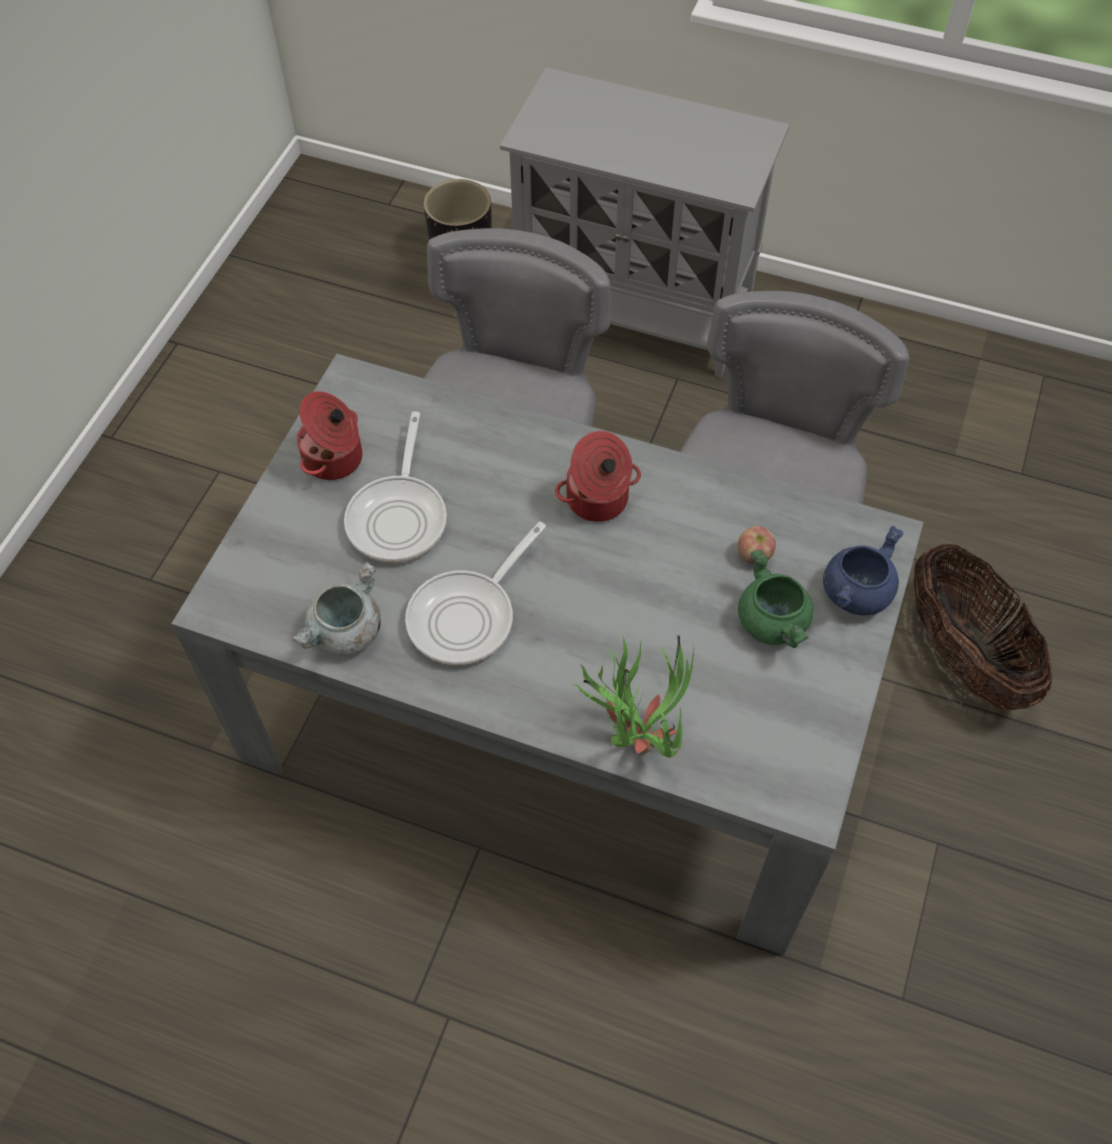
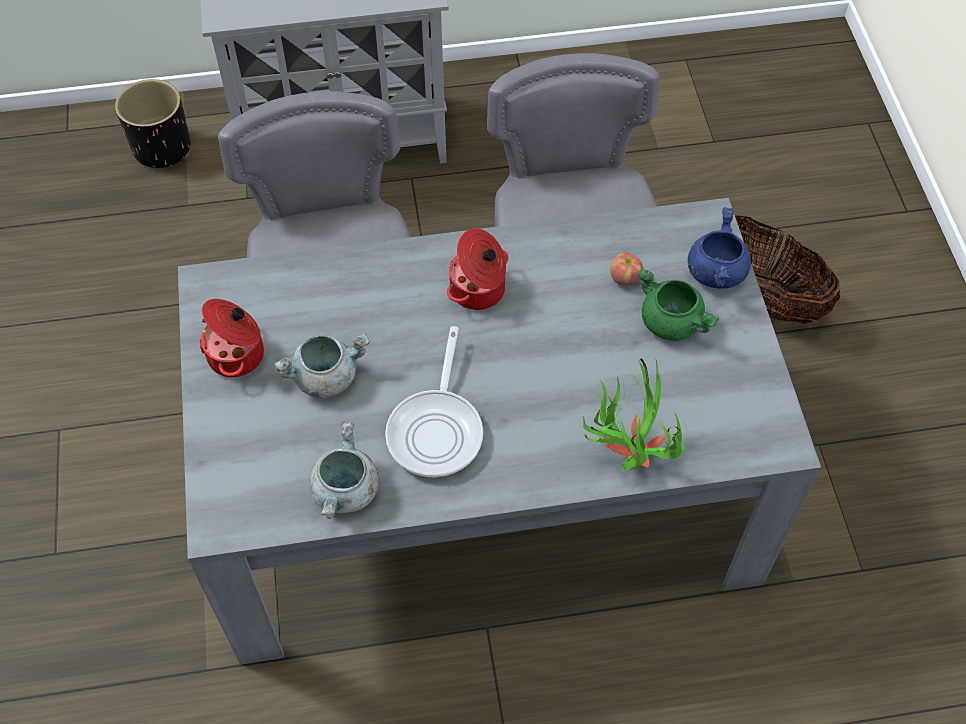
camera: 30 degrees left, 0 degrees up
(399, 516) = (326, 377): frying pan -> grey cooking pot

